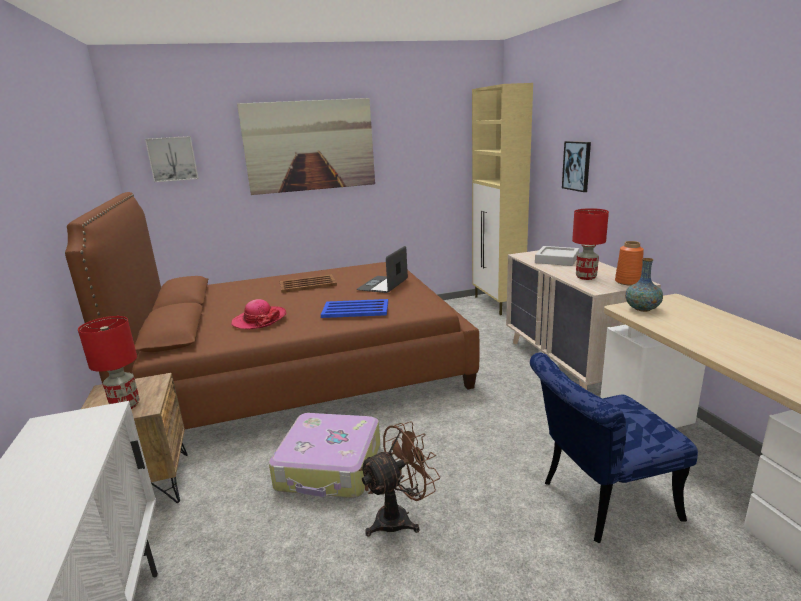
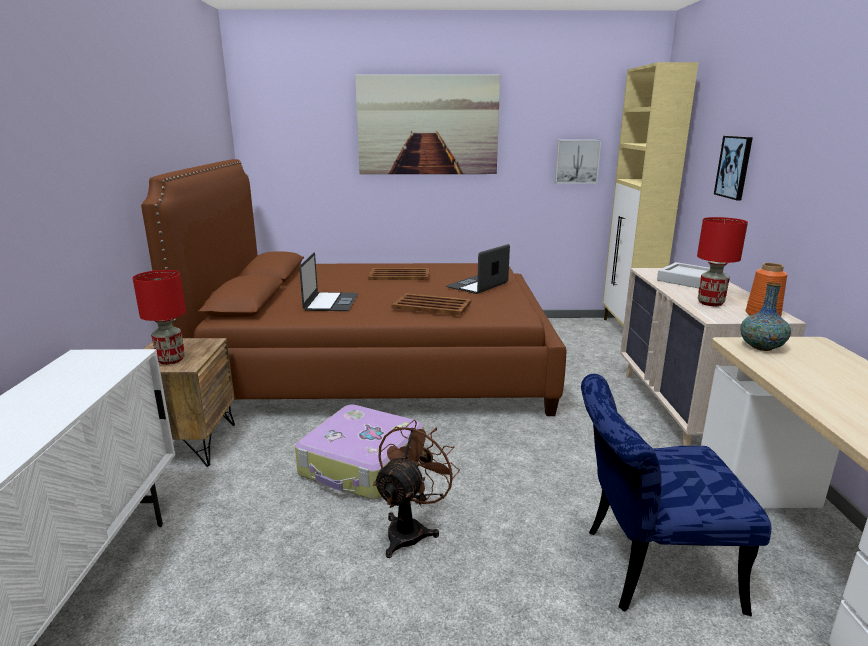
camera: 15 degrees right, 0 degrees up
(172, 159) = (286, 129): picture -> picture (576, 161)
(259, 320) = (331, 302): hat -> laptop
(355, 309) = (431, 305): blue tray -> brown tray
(400, 517) = (411, 529): brown fan -> brown fan turned 45 degrees counterclockwise

